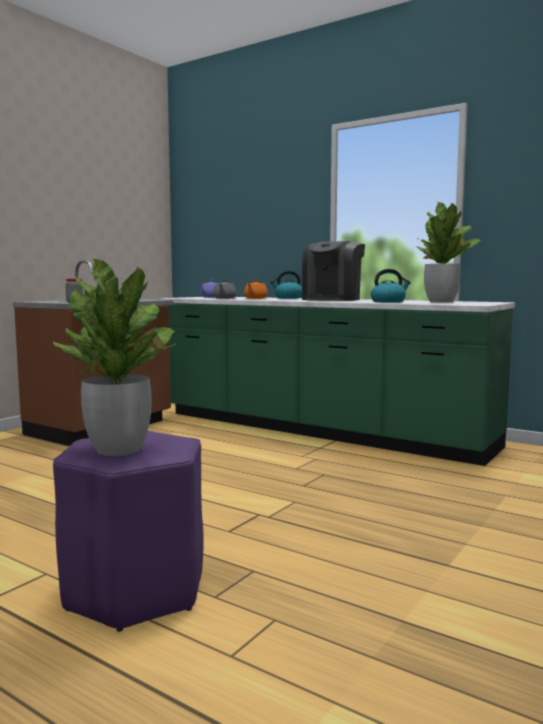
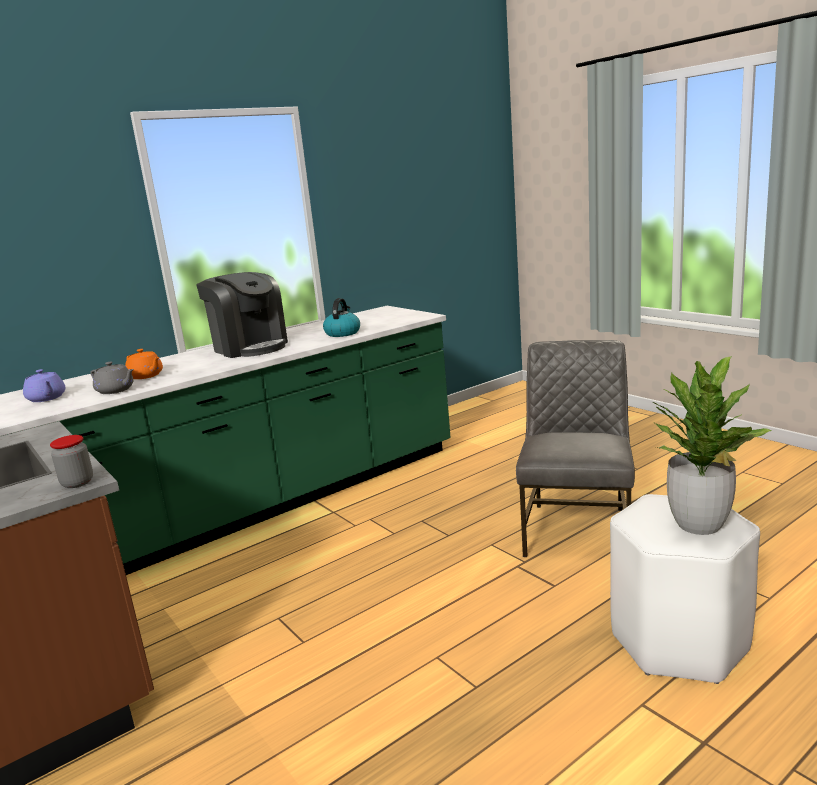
camera: 70 degrees left, 10 degrees up
(135, 591) = (679, 642): purple stool -> white stool
(288, 298) = (164, 362): kettle -> none
(346, 536) = (578, 530): none -> grey chair
(441, 302) = (361, 320): potted plant -> none

